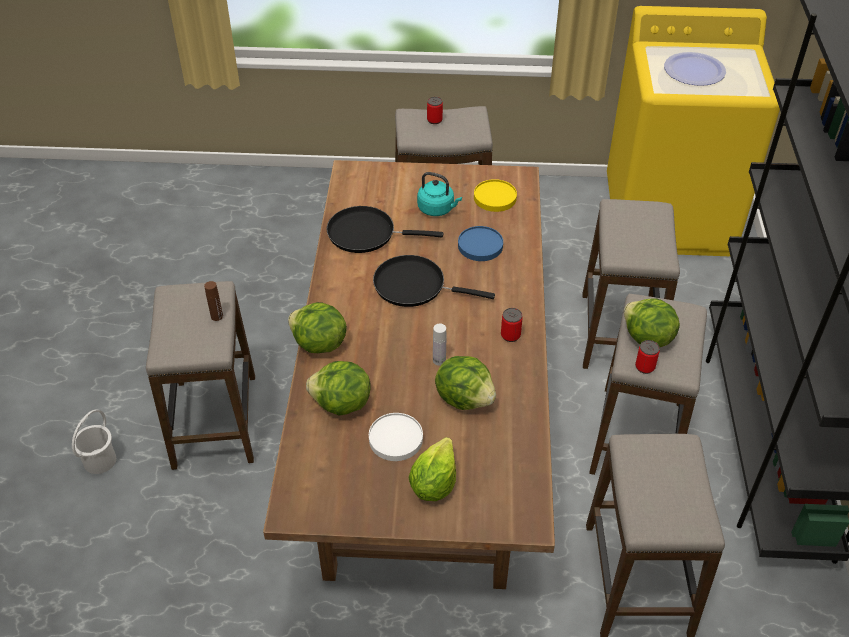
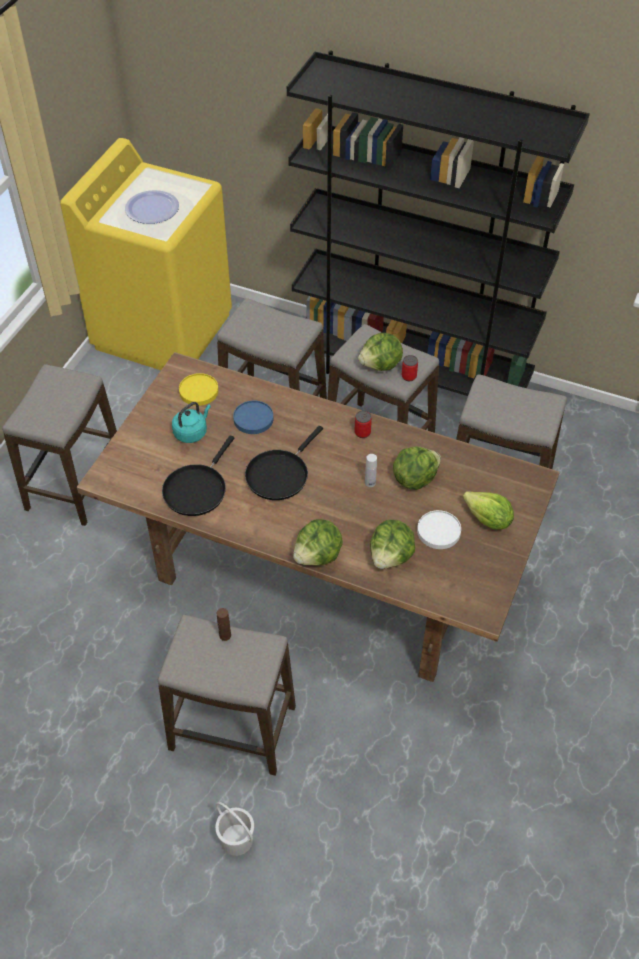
camera: 70 degrees left, 5 degrees up
(434, 120) = (41, 405): can -> none

